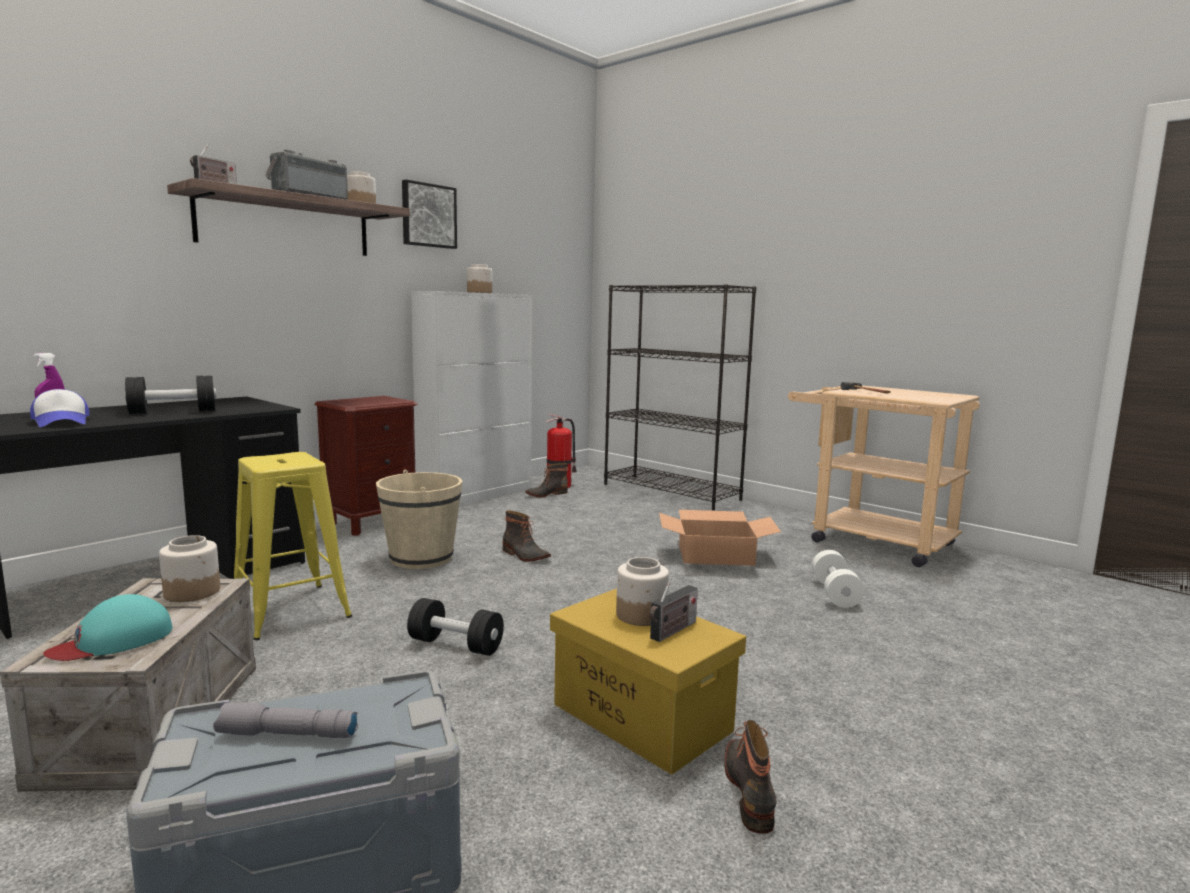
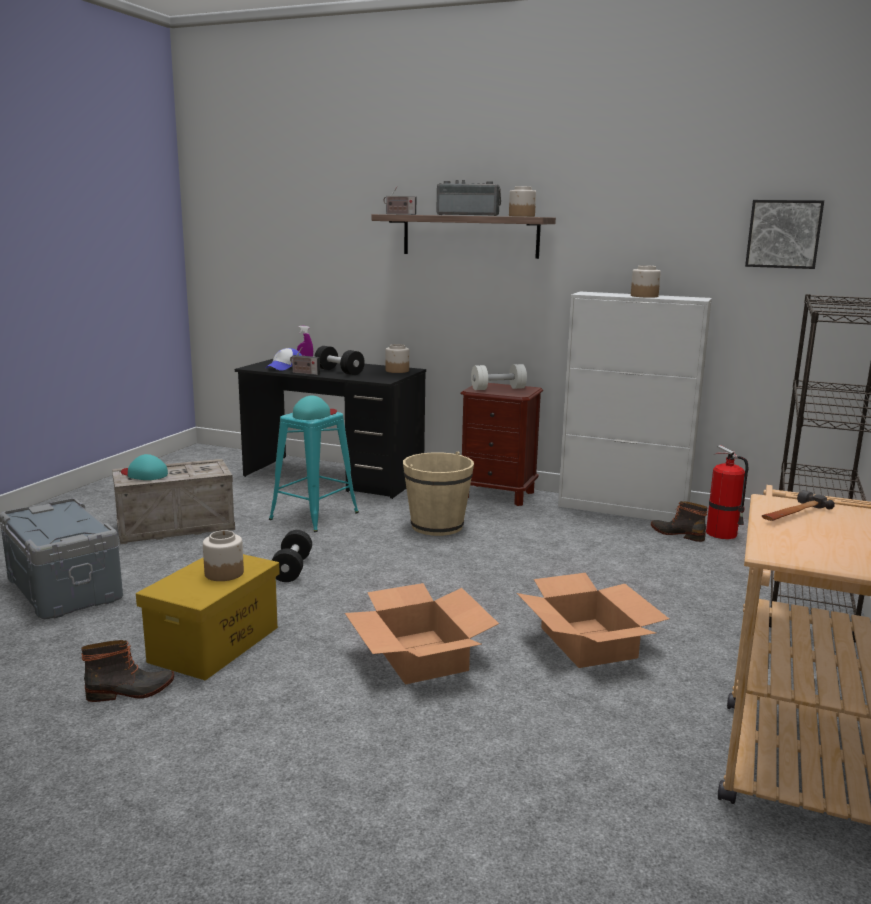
camera: 70 degrees right, 5 degrees up
(192, 592) = (206, 470): jar -> jar (397, 371)
(286, 735) = (54, 520): grey flashlight -> none
(289, 459) = (315, 415): none -> turquoise cap
(290, 610) = (314, 516): yellow stool -> turquoise stool
(428, 215) = (611, 215): picture -> picture (783, 234)
(524, 555) = (482, 557): boot -> none
(672, 631) = (198, 585): radio -> radio (304, 373)
(716, 613) = (420, 656): none -> cardboard box
(835, 593) = (535, 724): white dumbbell -> white dumbbell (498, 389)

